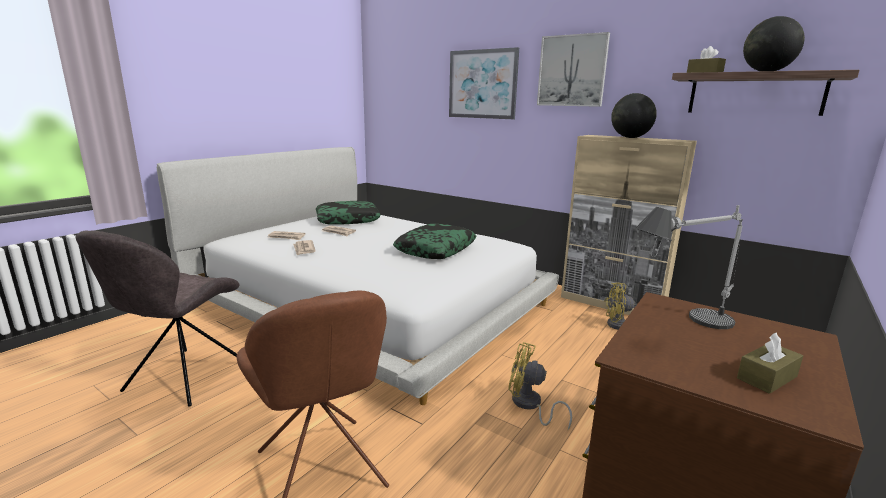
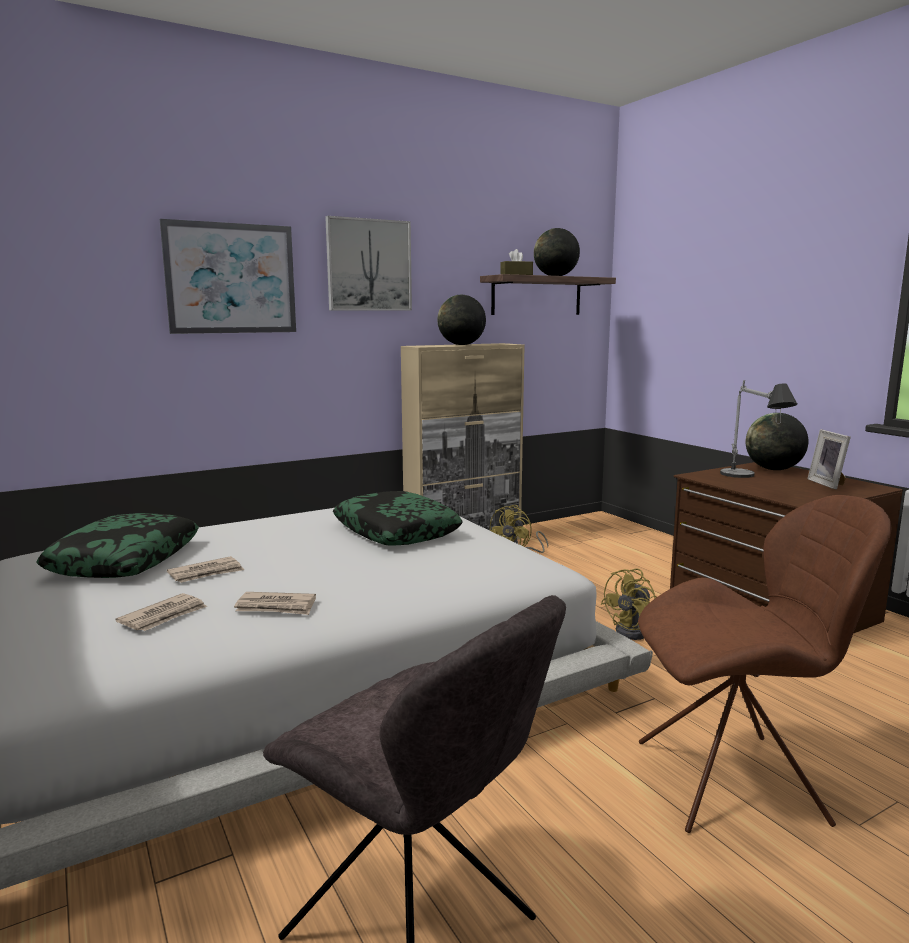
camera: 65 degrees left, 5 degrees down
(767, 377) = (829, 484): brown tissue box -> picture frame
(786, 341) = (773, 469): none -> globe

